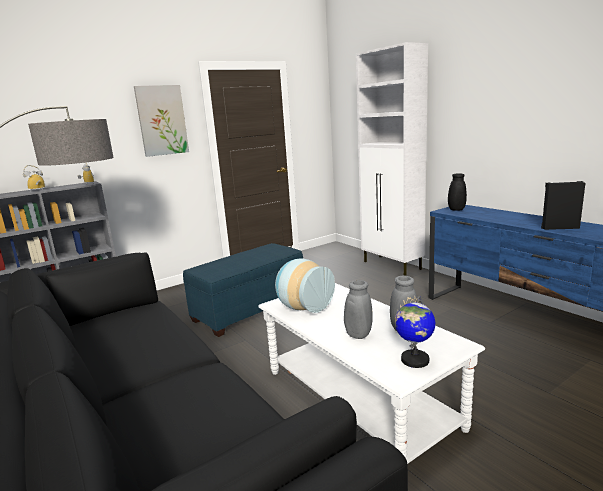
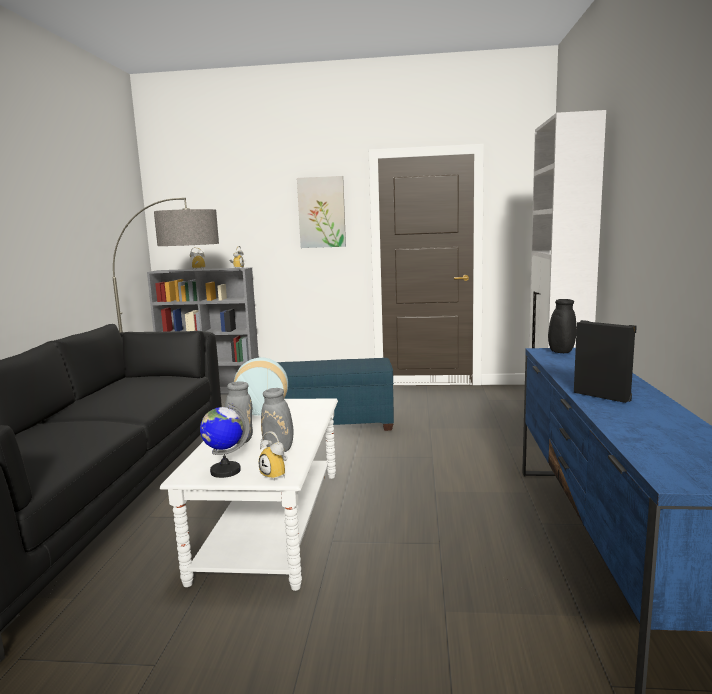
camera: 40 degrees right, 5 degrees down
(454, 346) = (277, 475): none -> alarm clock

